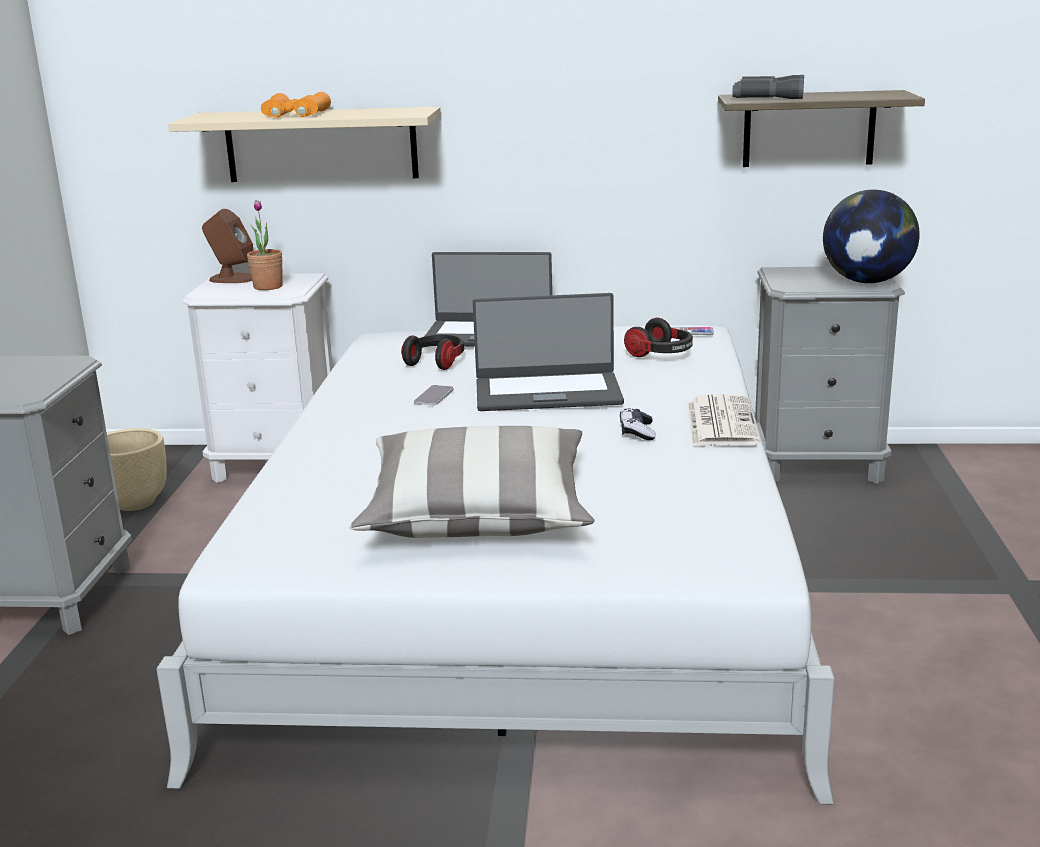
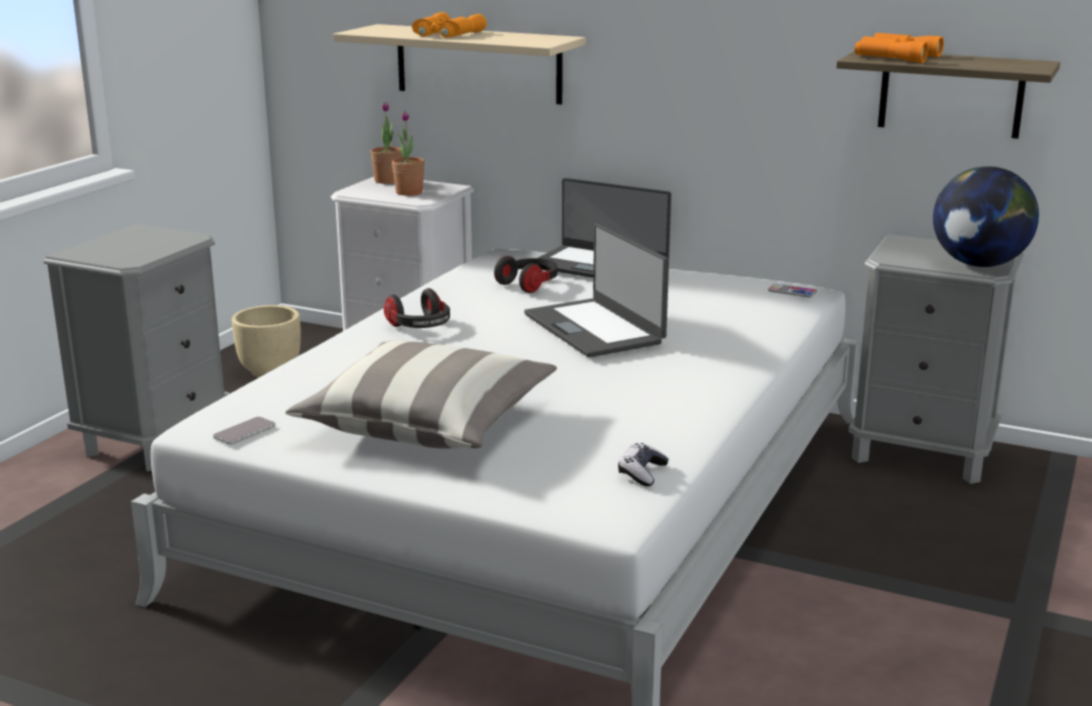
camera: 20 degrees right, 0 degrees up
(232, 279) = (387, 181): brown speaker -> potted plant
(434, 396) = (492, 316): phone -> phone (244, 432)
(547, 392) = (595, 328): laptop -> laptop turned 45 degrees clockwise
(637, 432) = (640, 379): game controller -> game controller (642, 473)
(661, 354) = (737, 309): headphones -> headphones (420, 327)
(720, 422) = (728, 383): newspaper -> none
(766, 96) = (894, 56): grey binoculars -> orange binoculars

